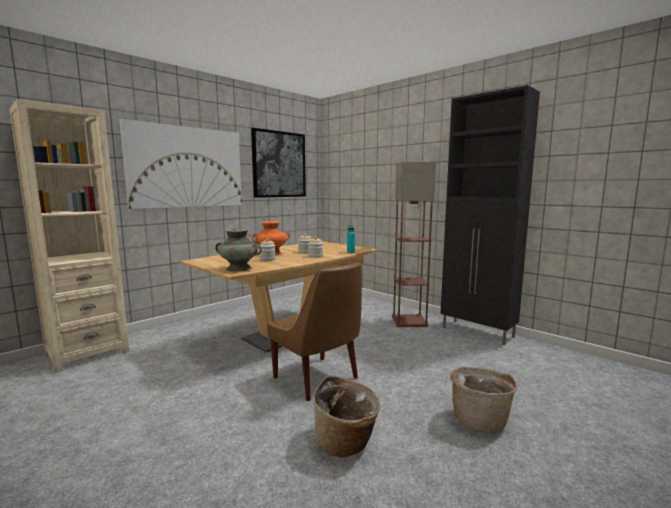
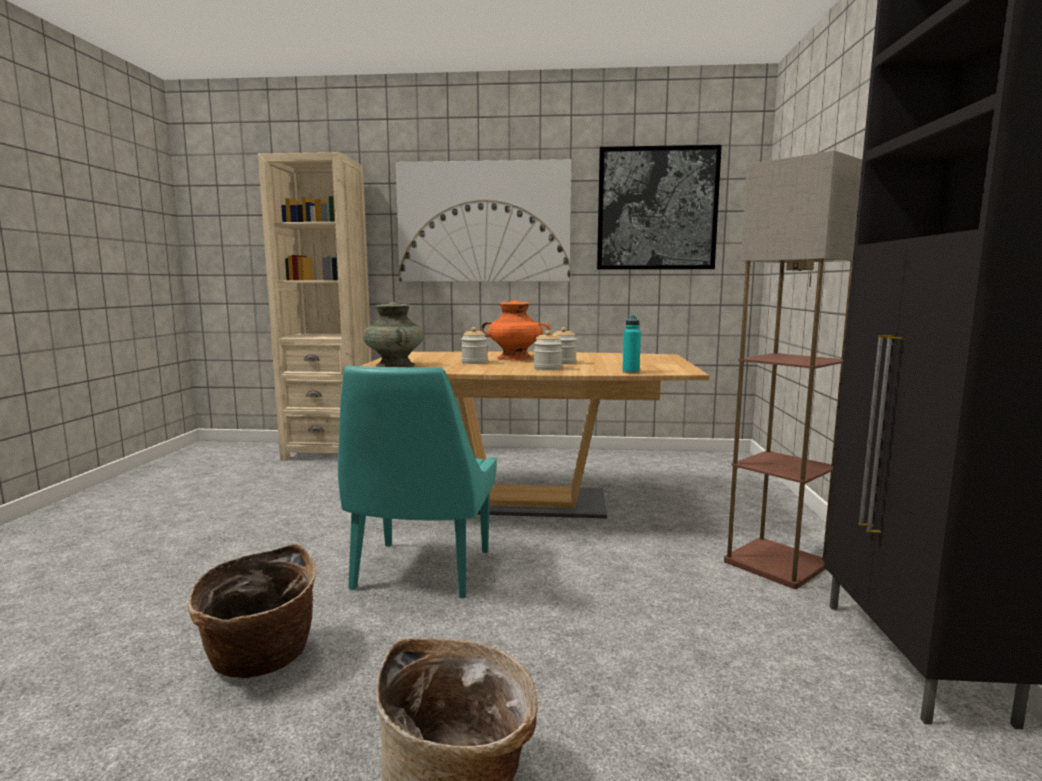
camera: 50 degrees right, 0 degrees up
(317, 379) = (420, 572): brown chair -> turquoise chair

